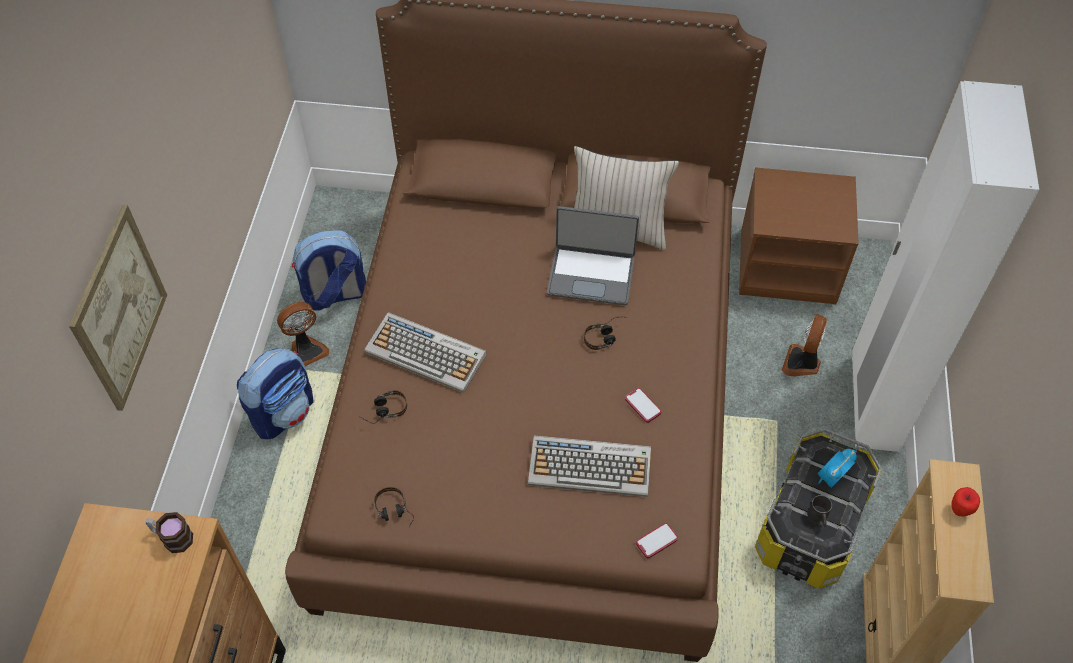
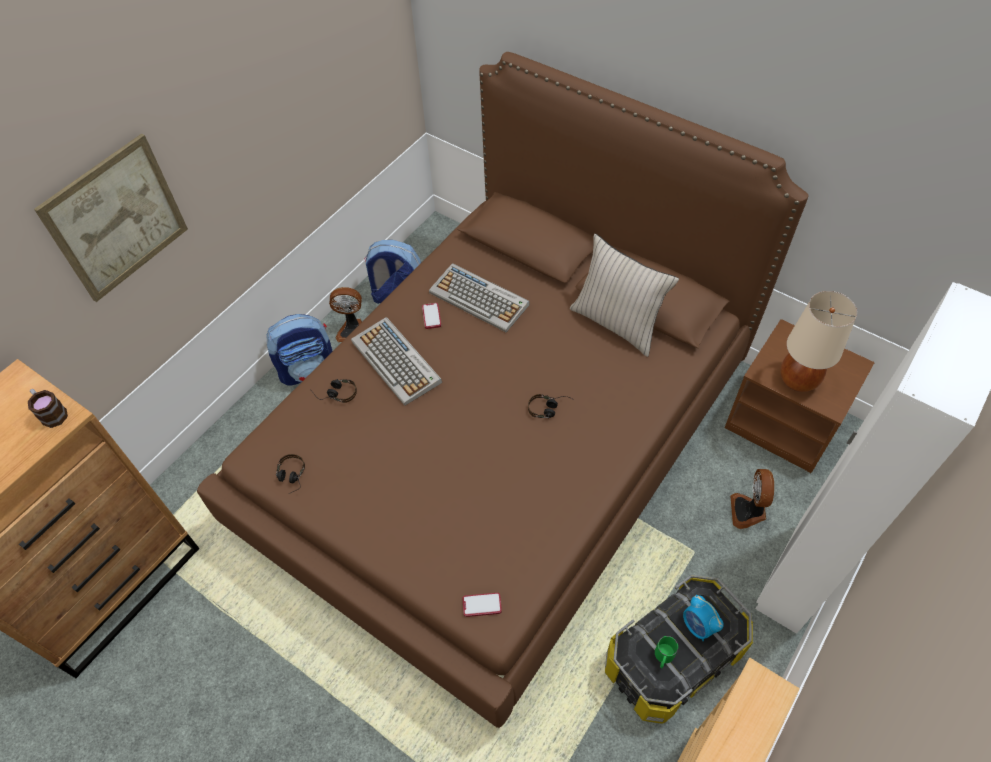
camera: 30 degrees right, 0 degrees up
(591, 275) = (570, 353): laptop -> none
(591, 466) = (467, 513): keyboard -> keyboard (480, 298)
(642, 406) = (544, 482): phone -> phone (431, 316)
(801, 219) = (797, 380): none -> beige table lamp
(802, 363) = (748, 511): fan -> fan turned 45 degrees counterclockwise
(818, 518) = (663, 657): black mug -> green mug
(831, 478) = (698, 626): alarm clock -> alarm clock turned 105 degrees counterclockwise
(959, 510) = (749, 725): apple -> none

